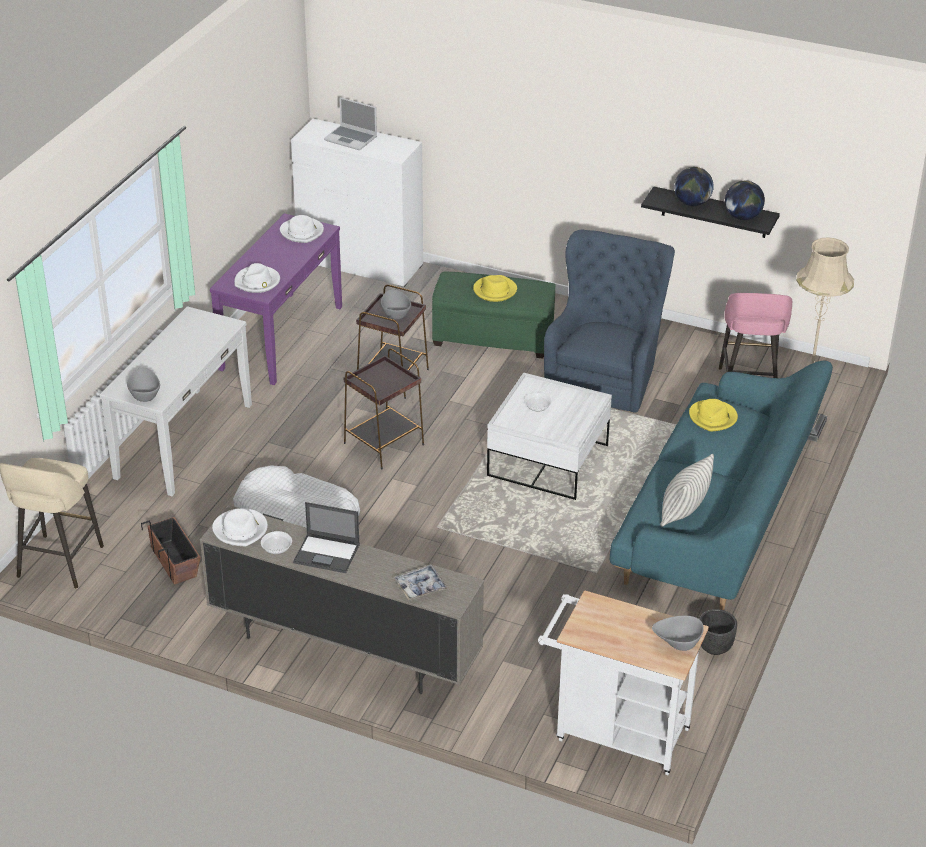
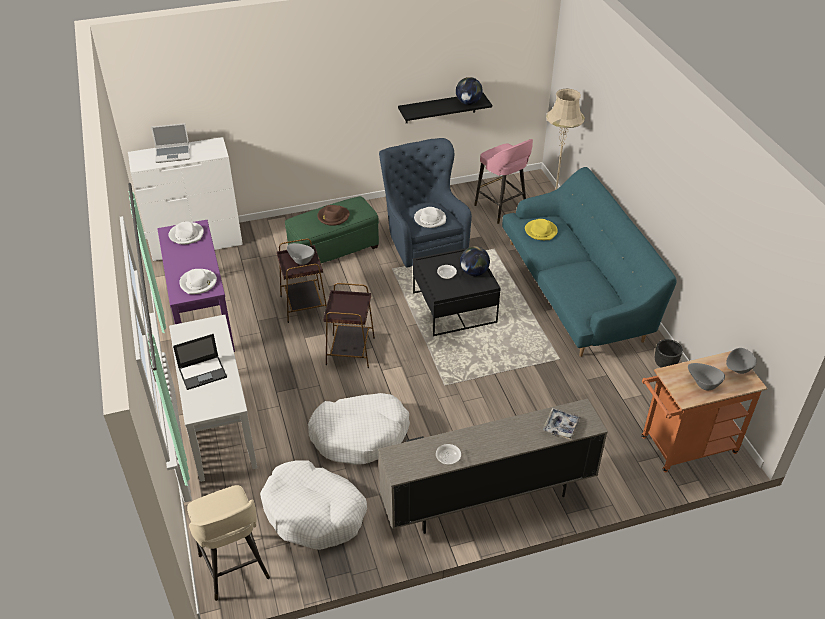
camera: 40 degrees left, 5 degrees up
(145, 394) = (219, 405): grey bowl -> grey bowl (703, 383)
(174, 562) = (314, 513): planter -> white dog bed
(241, 529) = (409, 461): white hat -> white hat (430, 219)
(327, 554) = (482, 441): laptop -> laptop (203, 372)
(494, 290) = (333, 217): yellow hat -> brown hat
(548, 461) = (454, 307): white coffee table -> black coffee table
(614, 733) = (683, 447): white cart -> orange cart
(683, 512) = (596, 294): pillow -> none
(692, 203) = (432, 106): globe -> globe (474, 272)

